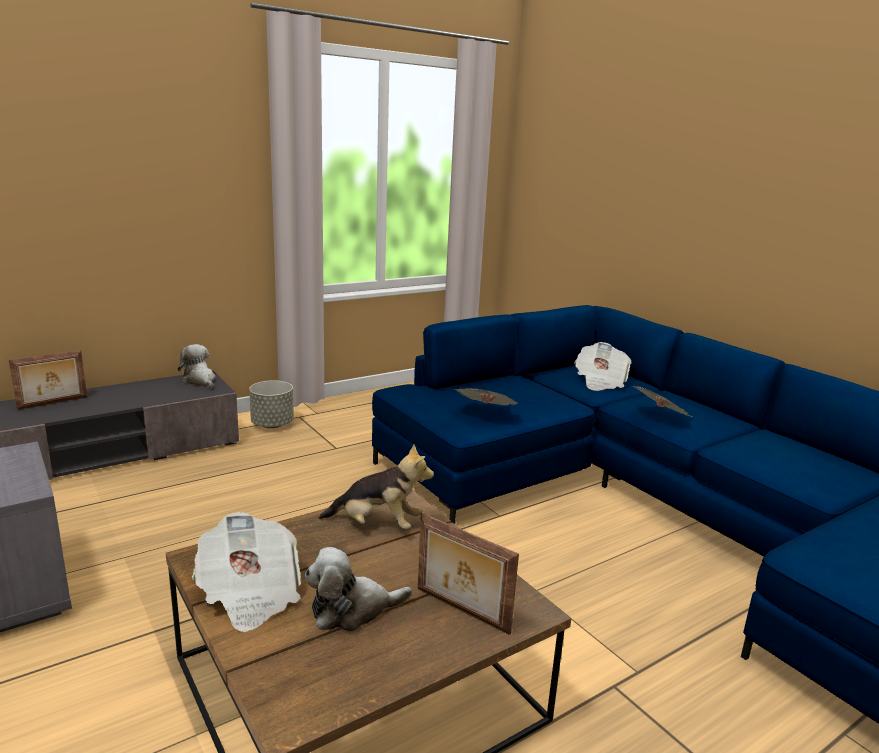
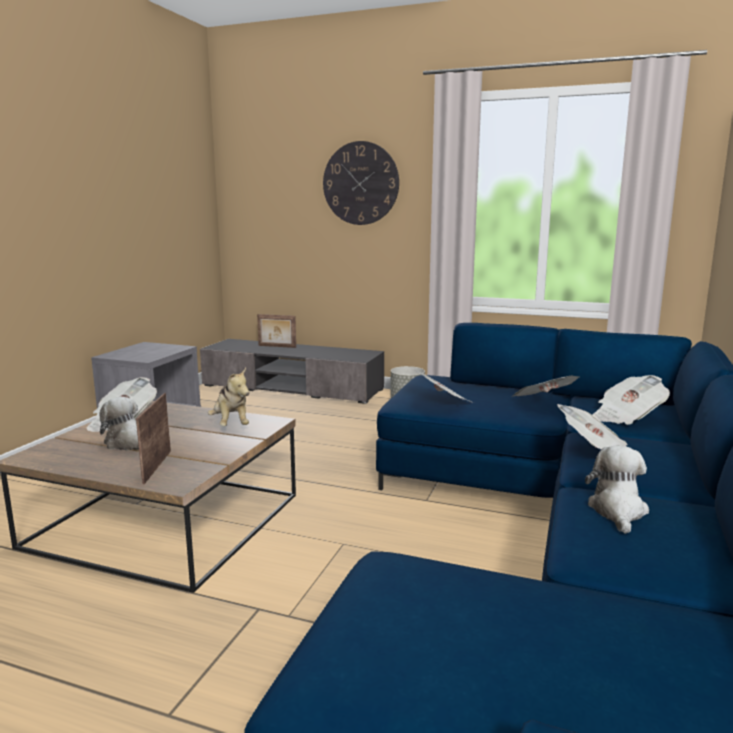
camera: 55 degrees right, 5 degrees down
(157, 146) = (360, 183): none -> wall clock
(200, 381) = (363, 353): plush toy -> plush toy (617, 511)
(538, 387) = (543, 403): none -> newspaper

